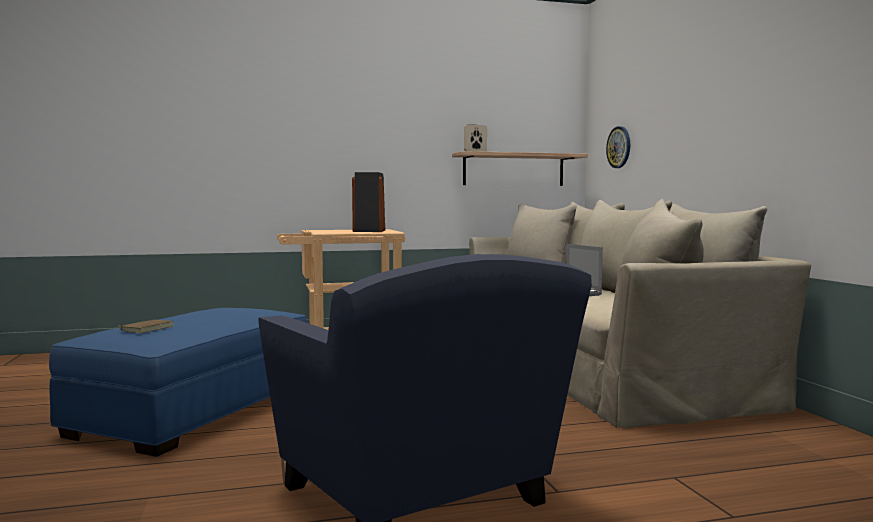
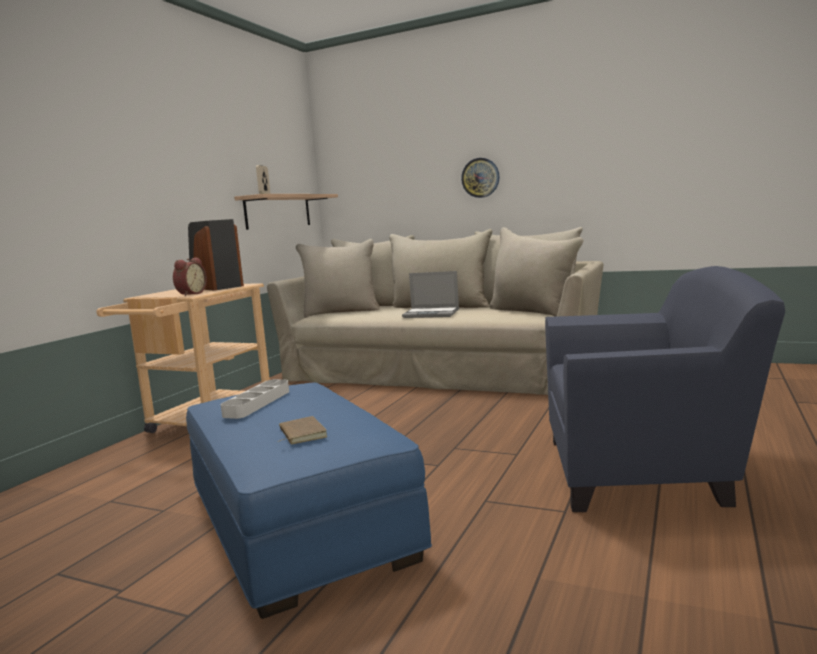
camera: 50 degrees left, 5 degrees up
(215, 312) = (257, 403): none -> grey tray
(329, 232) = (190, 294): none -> alarm clock
(619, 147) = (372, 187): wall clock -> wall clock (480, 177)

